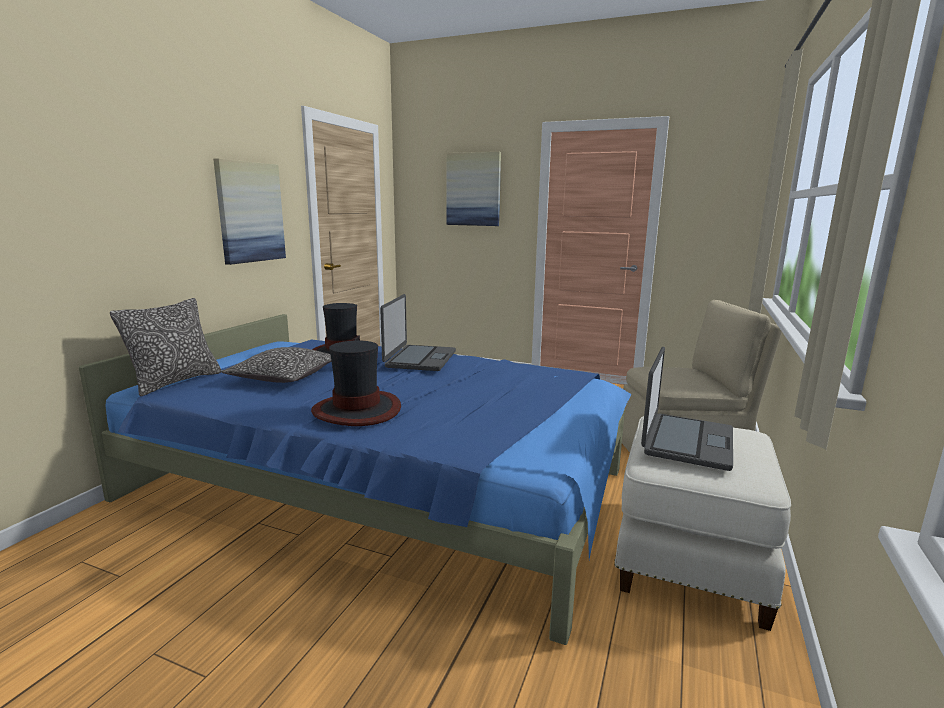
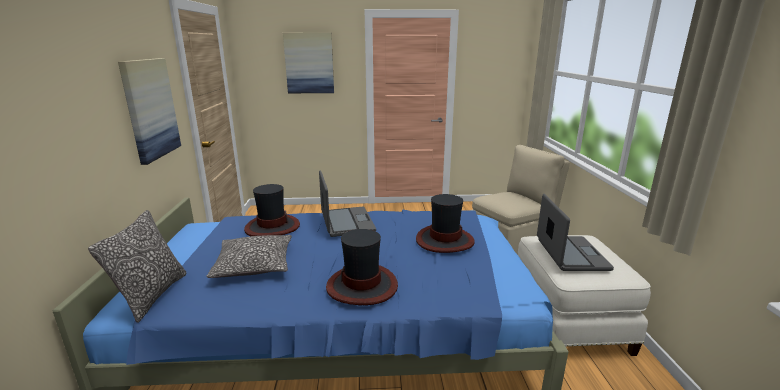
camera: 25 degrees left, 5 degrees up
(509, 391) = (444, 240): none -> hat

